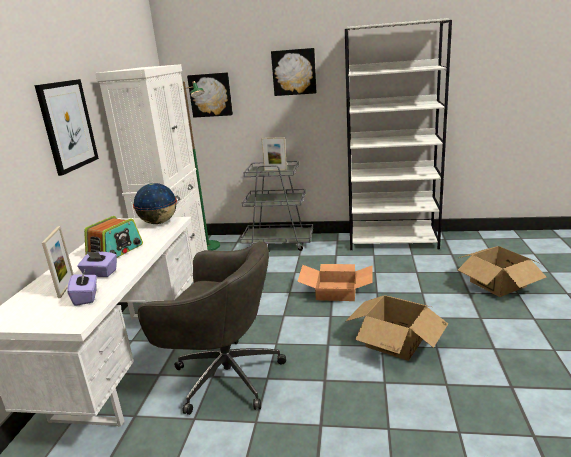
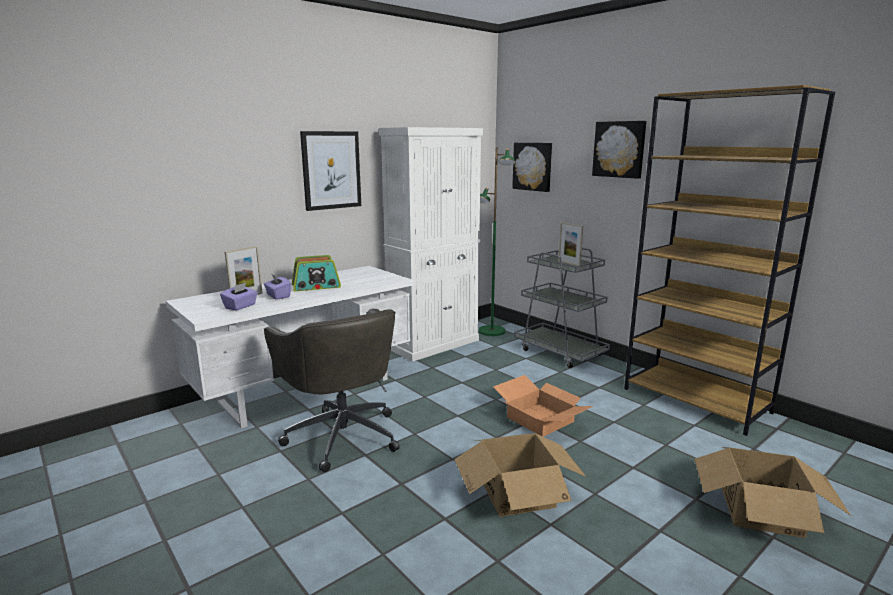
camera: 40 degrees right, 5 degrees down
(159, 222) = (384, 277): globe -> none
(393, 240) = (696, 401): white bookcase -> brown bookcase

